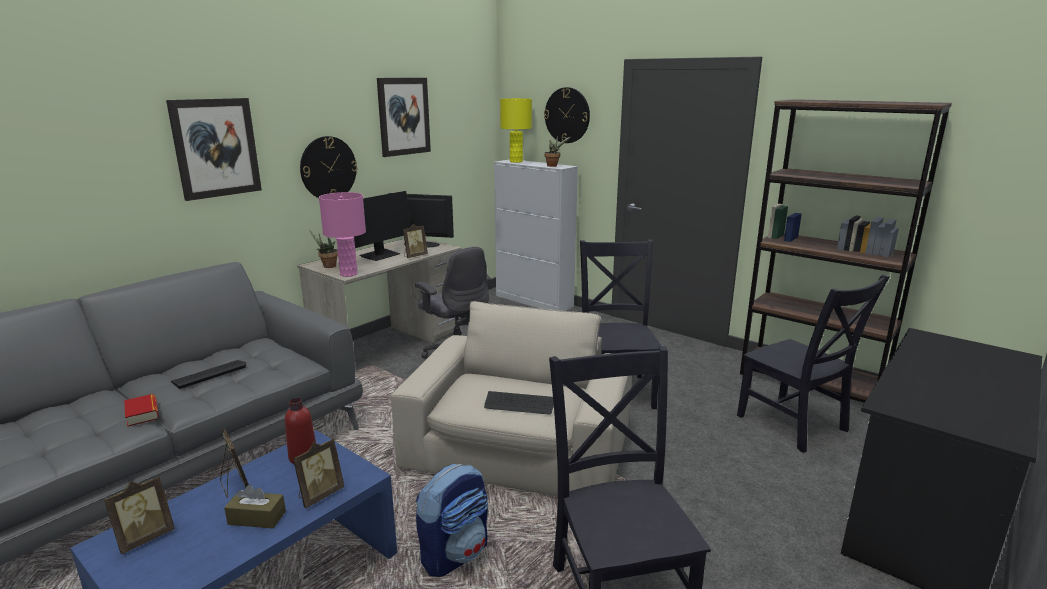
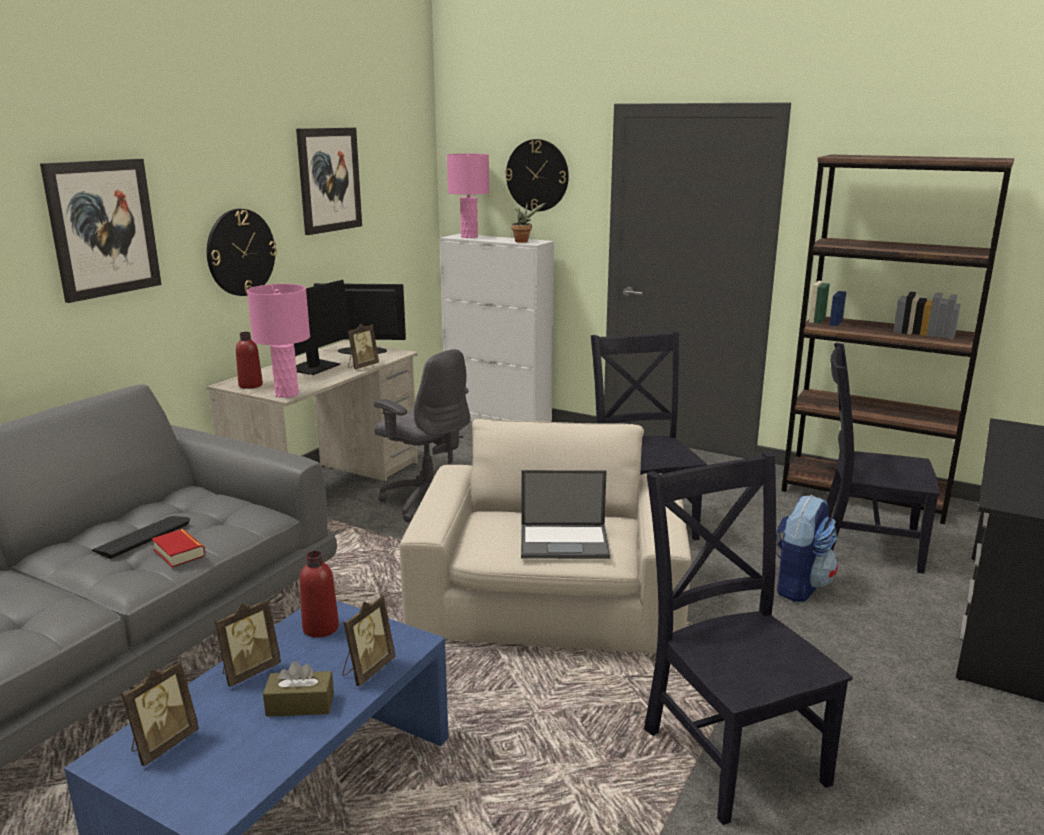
camera: 10 degrees left, 0 degrees up
(142, 414) = (77, 594): book -> book (179, 553)
(235, 486) = (249, 671): picture frame -> picture frame turned 90 degrees clockwise
(327, 266) = (250, 385): potted plant -> red bottle
(455, 553) = (520, 730): backpack -> backpack (798, 585)
(516, 161) = (469, 237): yellow table lamp -> pink table lamp
(519, 404) = (565, 541): keyboard -> laptop
(795, 425) = (863, 544): black chair -> black chair turned 150 degrees clockwise

